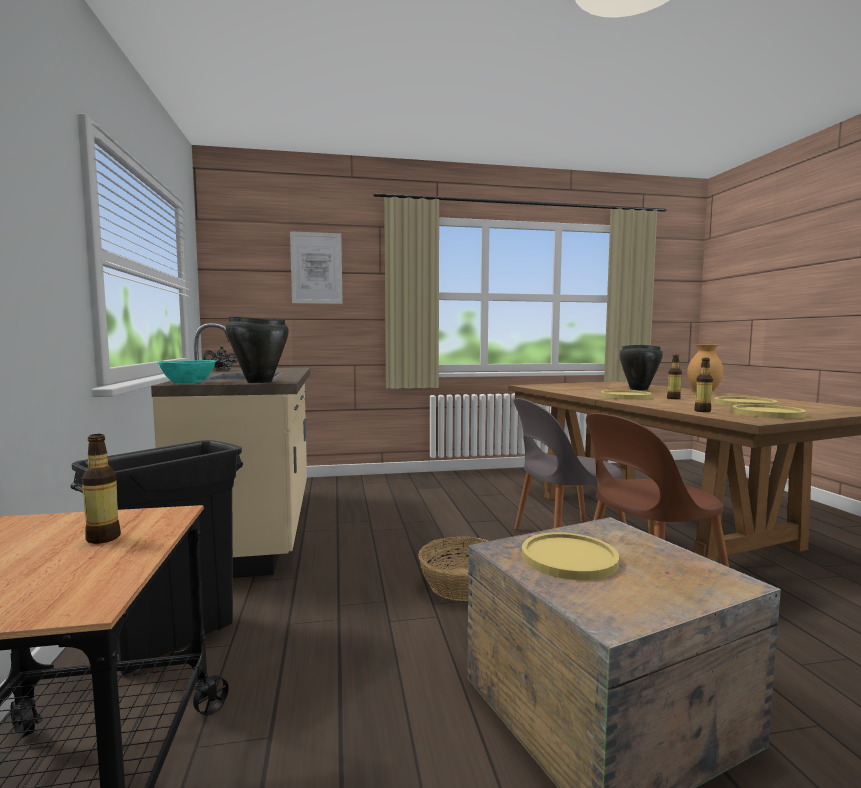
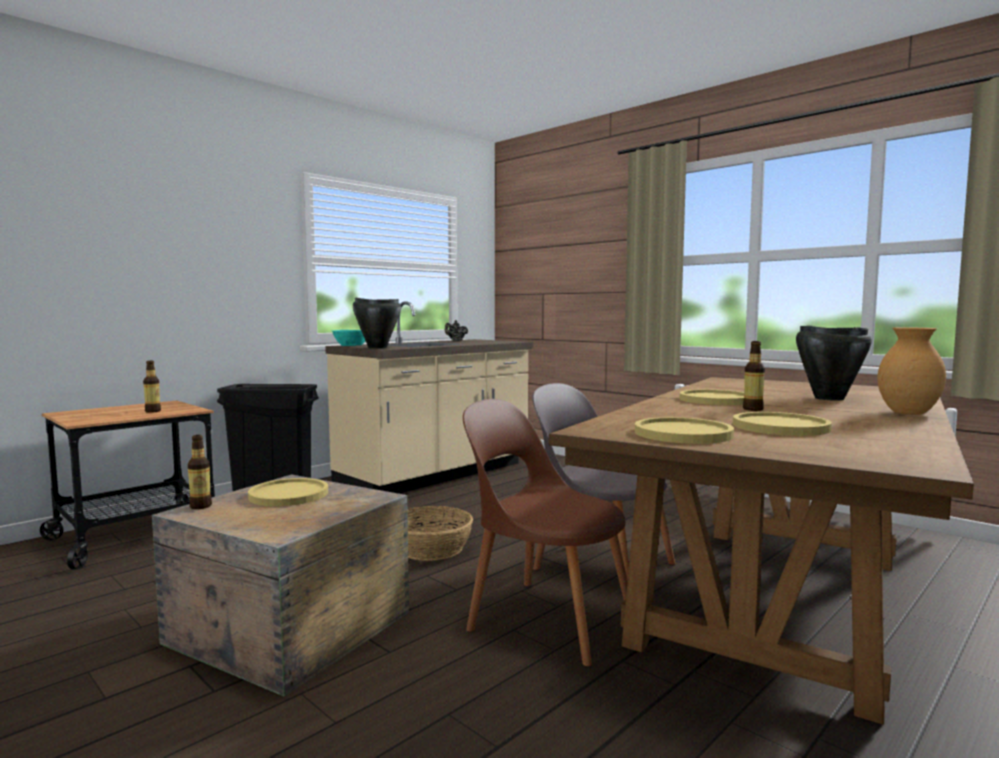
camera: 55 degrees right, 0 degrees up
(316, 268) = (575, 240): picture -> none
(702, 411) = (637, 419): bottle -> bottle (200, 506)

